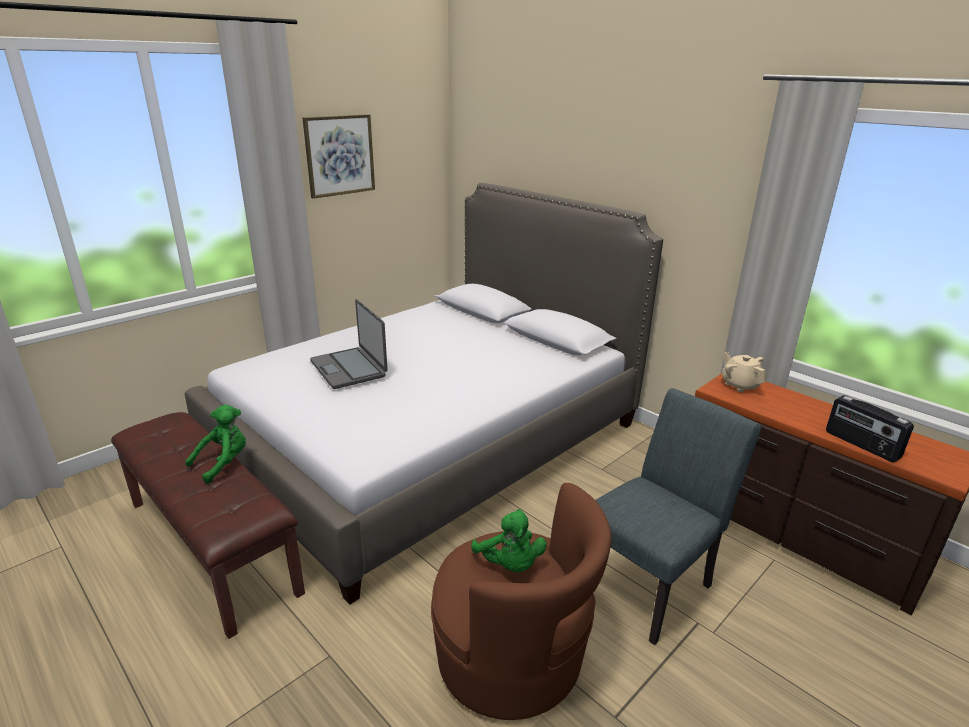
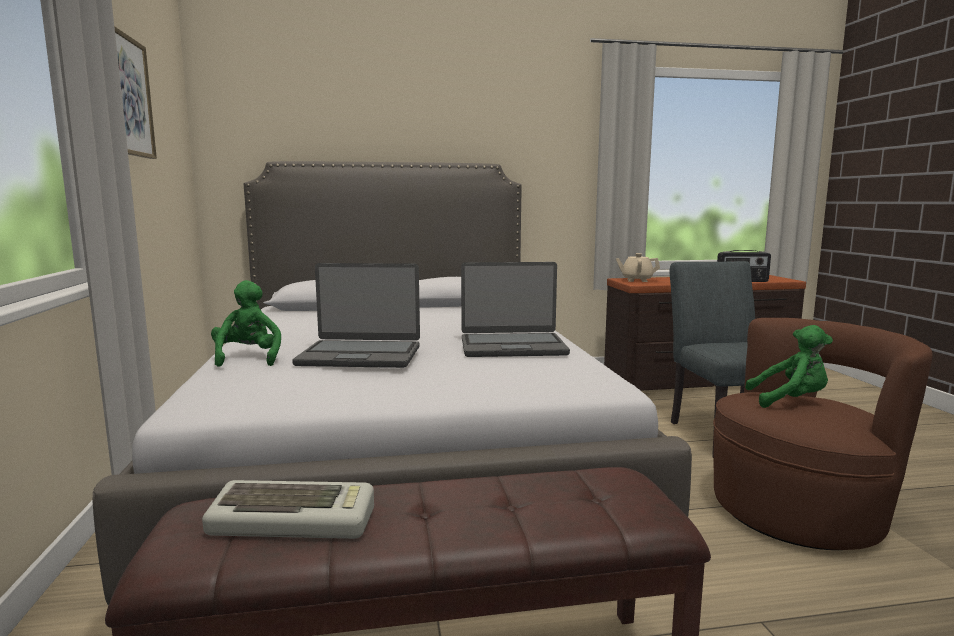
camera: 55 degrees left, 15 degrees down
(170, 441) = (295, 520): none -> keyboard
(224, 463) = (448, 484): green plush toy -> green plush toy (248, 358)
(432, 403) = (512, 346): none -> laptop

